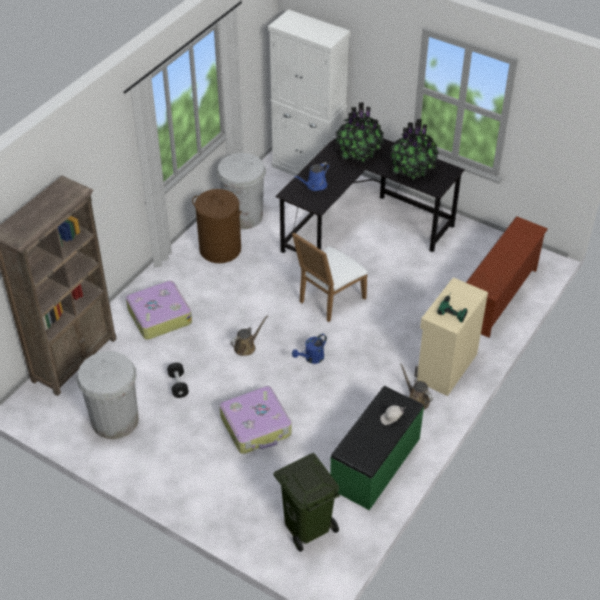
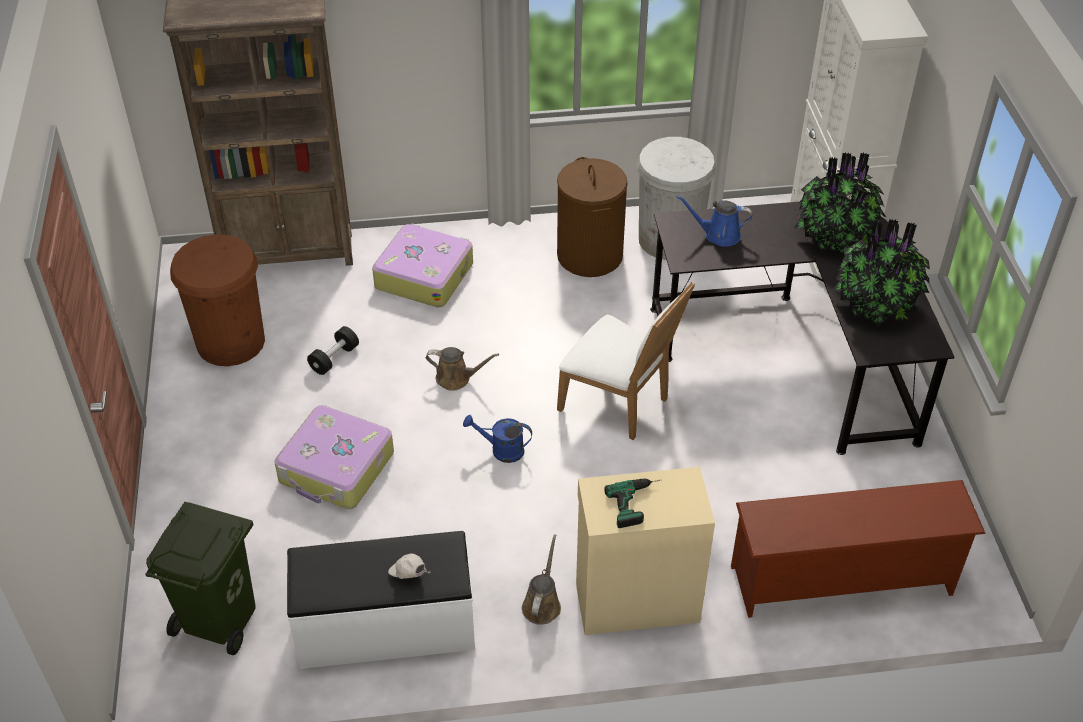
camera: 50 degrees right, 0 degrees up
(115, 420) = (231, 342): white trash can -> brown trash can
(328, 300) = (619, 404): white chair -> white chair turned 150 degrees counterclockwise
(376, 463) = (386, 628): green bench -> white bench

